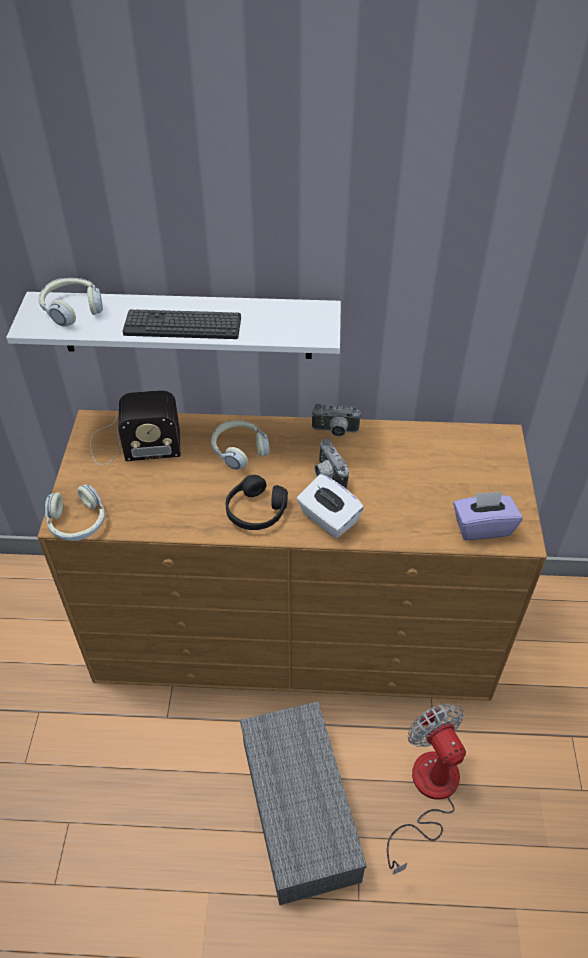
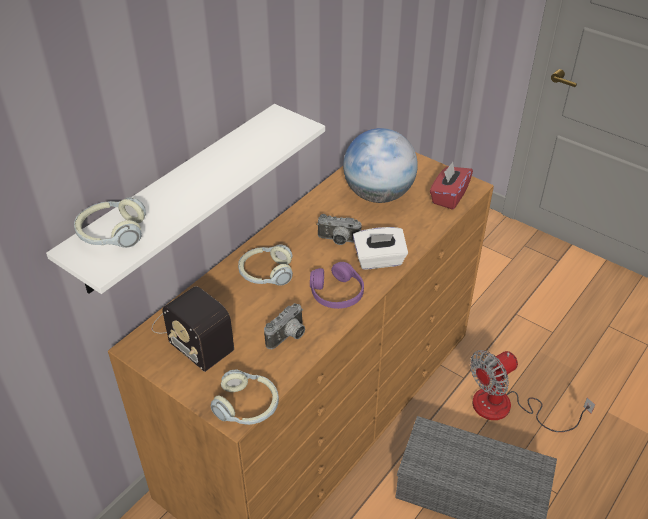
camera: 55 degrees left, 5 degrees down
(132, 444) = (191, 332): radio -> radio turned 105 degrees clockwise
(182, 326) = (213, 183): keyboard -> none
(256, 511) = (337, 293): black headphones -> purple headphones
(335, 432) = (300, 216): camera -> camera (288, 337)
(425, 470) = (378, 194): none -> globe
(428, 792) = (506, 408): fan -> fan turned 45 degrees counterclockwise
(482, 527) = (448, 197): purple tissue box -> red tissue box

